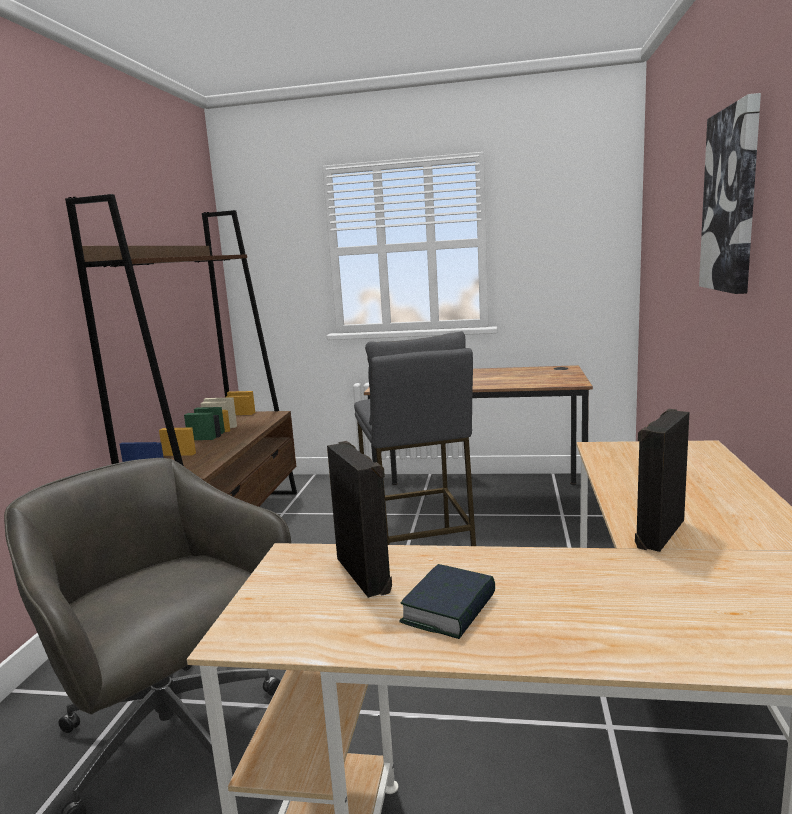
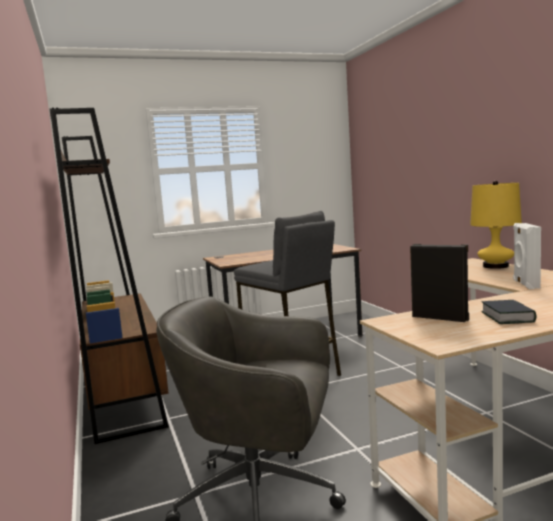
camera: 30 degrees left, 5 degrees down
(658, 533) = (525, 284): black speaker -> white speaker
(710, 471) = (495, 266): none -> yellow table lamp
(732, 200) = (463, 132): picture -> none

